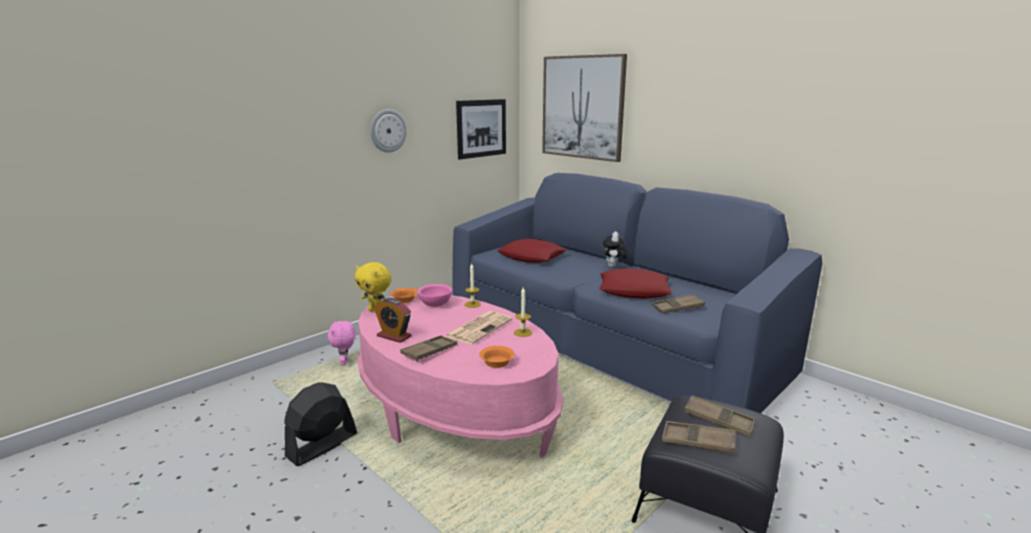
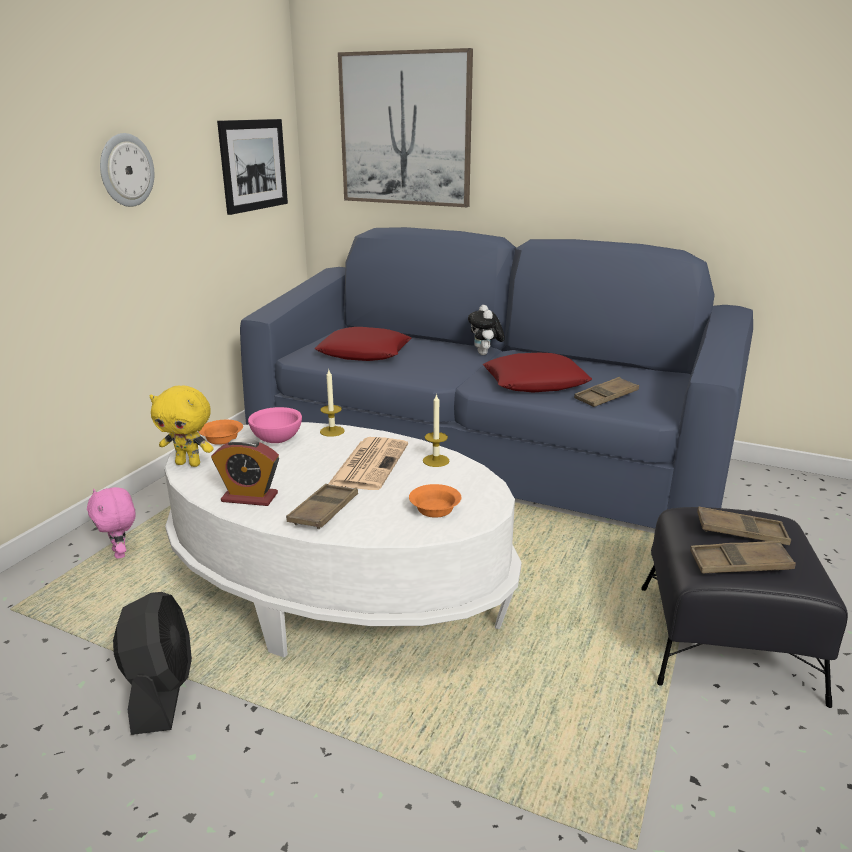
camera: 20 degrees left, 5 degrees up
(321, 445) = (161, 691): black fan -> black fan turned 150 degrees clockwise
(455, 409) = (338, 589): pink coffee table -> white coffee table

